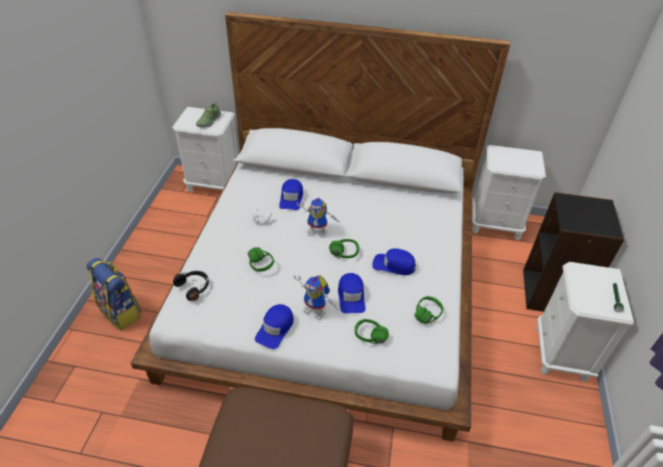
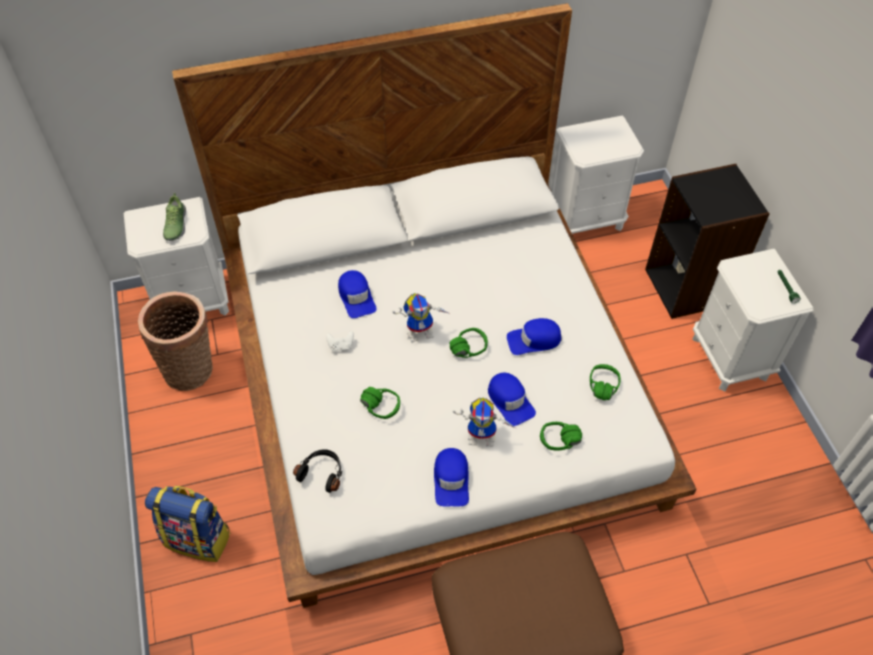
camera: 25 degrees left, 10 degrees up
(187, 217) = (191, 368): none -> basket

